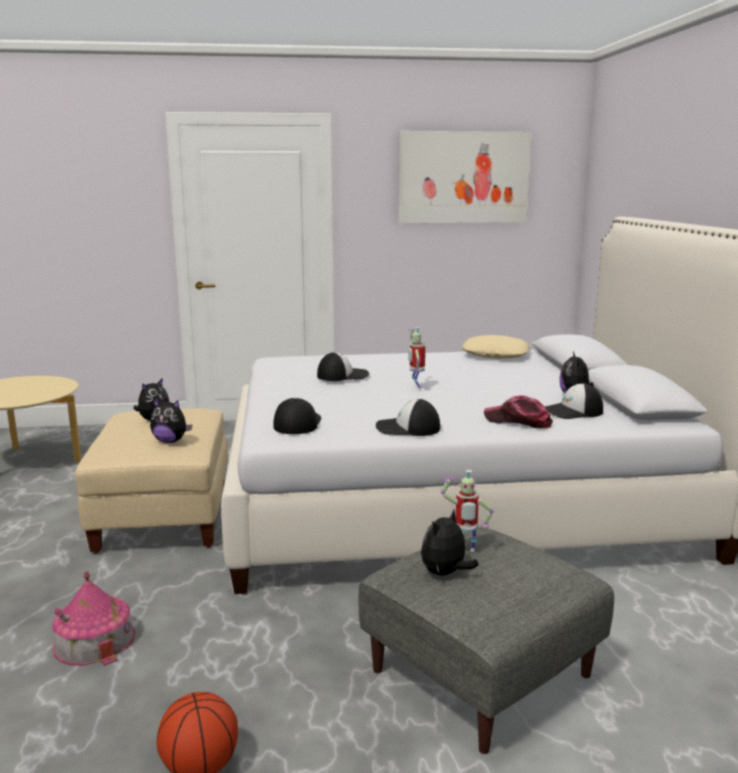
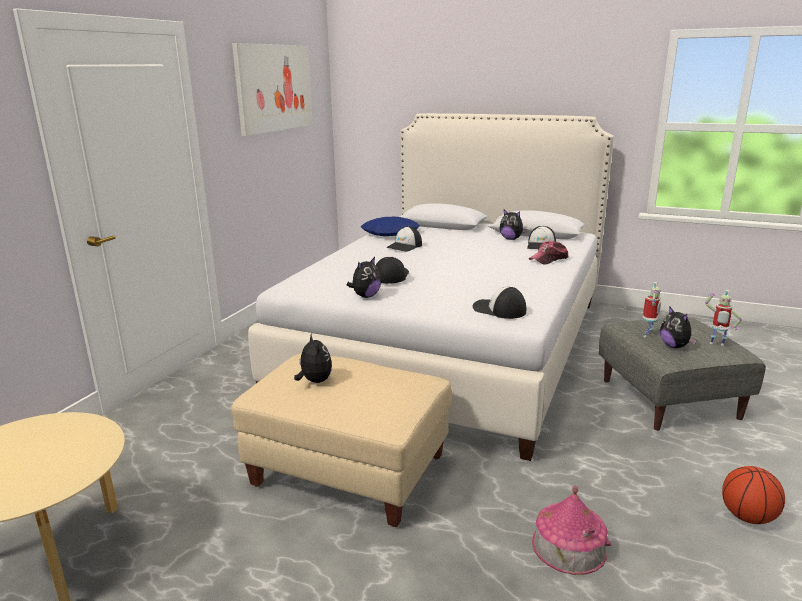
camera: 60 degrees left, 5 degrees up
(170, 441) = (393, 381): plush toy -> plush toy (365, 296)
(407, 428) = (539, 284): cap -> cap (404, 246)
(416, 388) = (450, 265): toy robot -> toy robot (716, 345)
(495, 355) = (390, 233): beige pillow -> blue pillow

